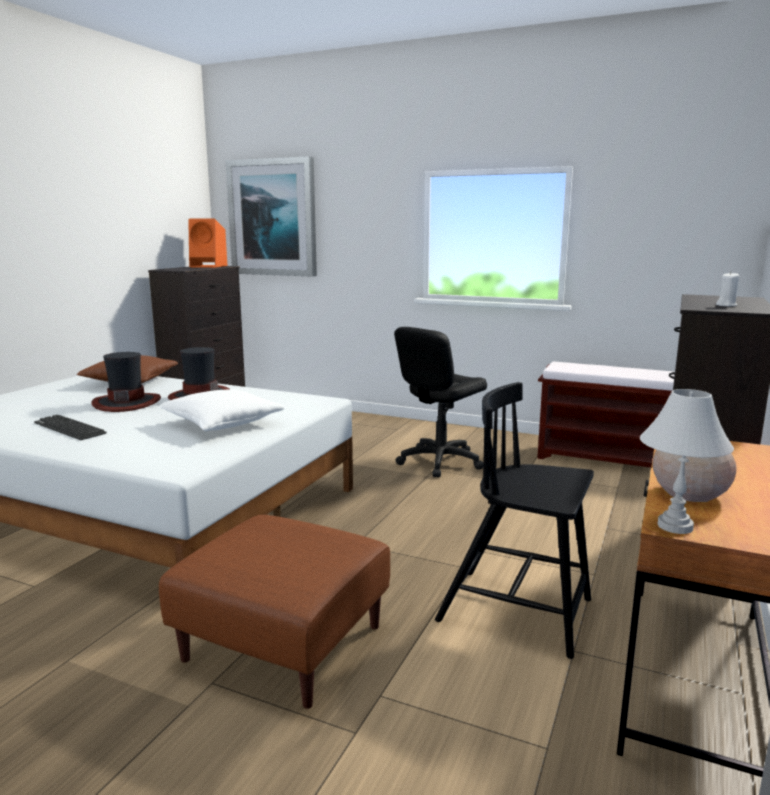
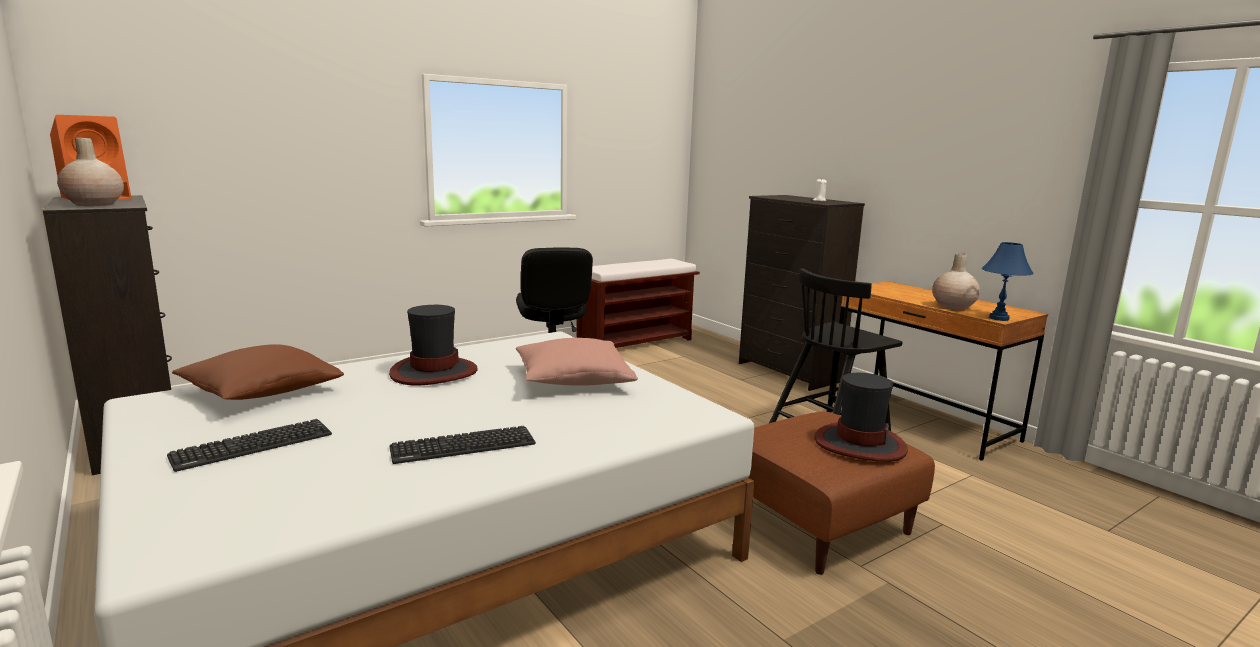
camera: 60 degrees left, 0 degrees up
(50, 399) = (253, 445): none -> keyboard
(127, 403) = (386, 406): hat -> hat (859, 444)
(181, 269) = (94, 204): none -> beige vase
(222, 424) = (573, 380): white pillow -> pink pillow
(273, 218) = (180, 118): picture -> none
(674, 526) = (999, 318): white table lamp -> blue table lamp

